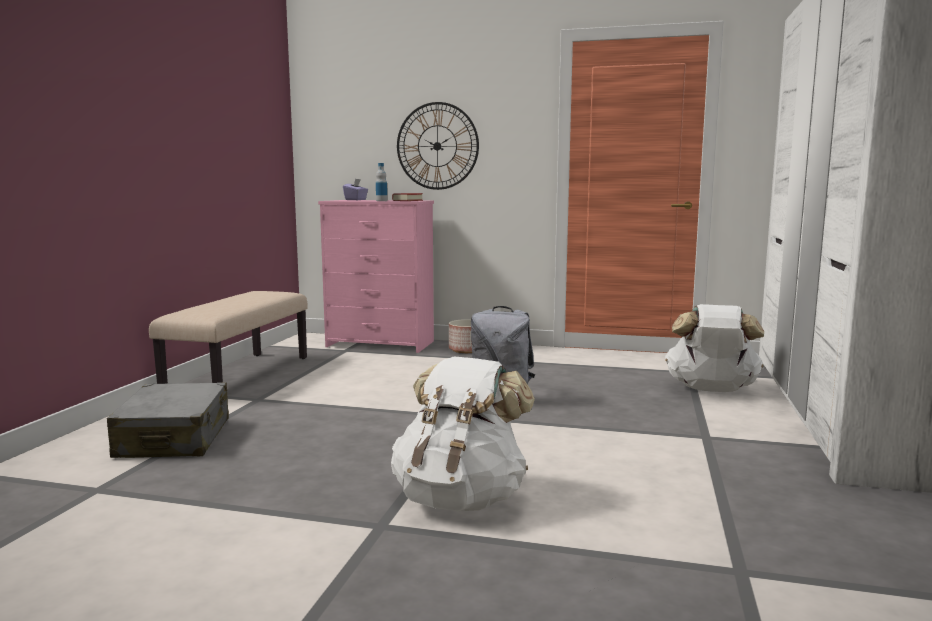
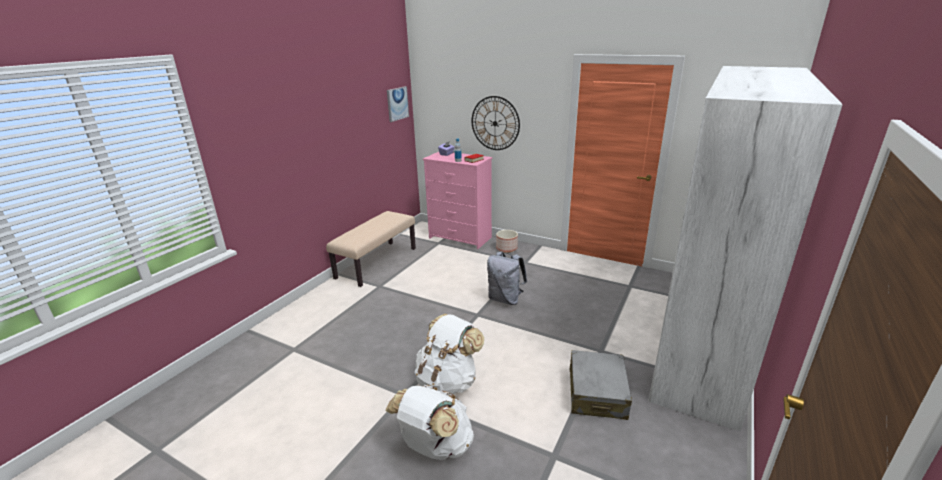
camera: 15 degrees right, 15 degrees up
(174, 438) = (333, 314): grey suitcase -> grey suitcase (597, 393)
(271, 117) = (397, 103): none -> picture
(711, 390) = (632, 306): white backpack -> white backpack (434, 446)

